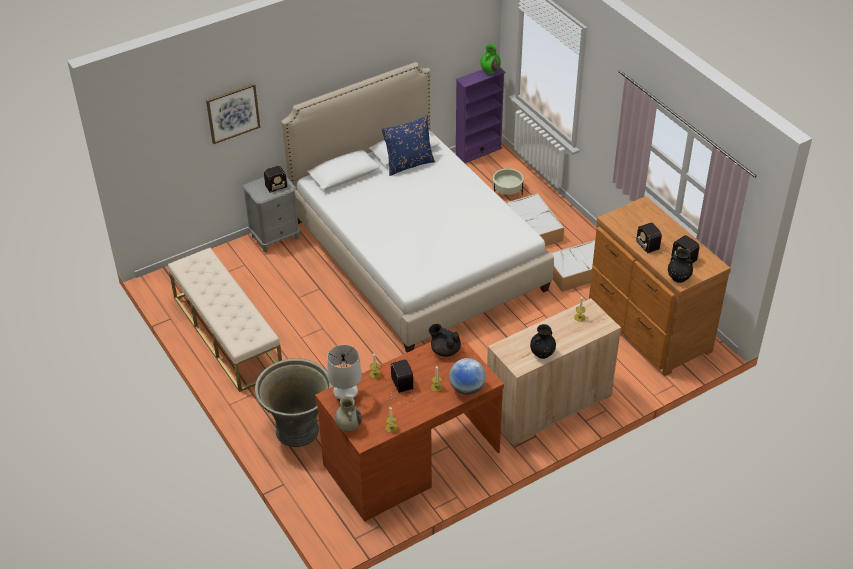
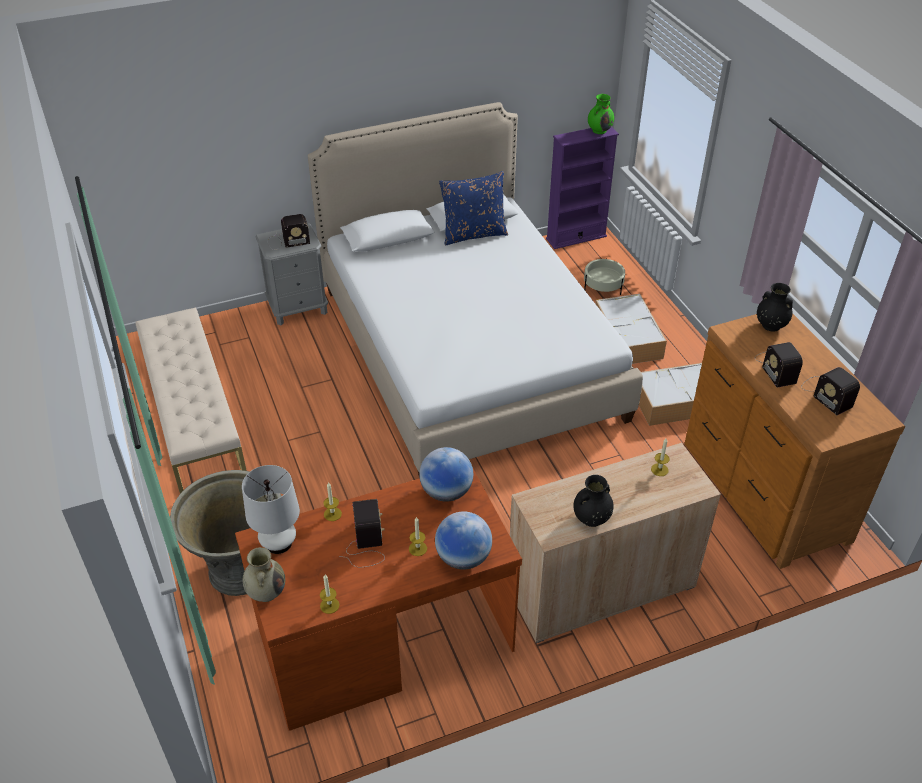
camera: 10 degrees right, 0 degrees up
(233, 113) = (240, 133): picture -> none
(445, 350) = (446, 491): black teapot -> globe
(678, 278) = (820, 430): black vase -> black vase (770, 325)

